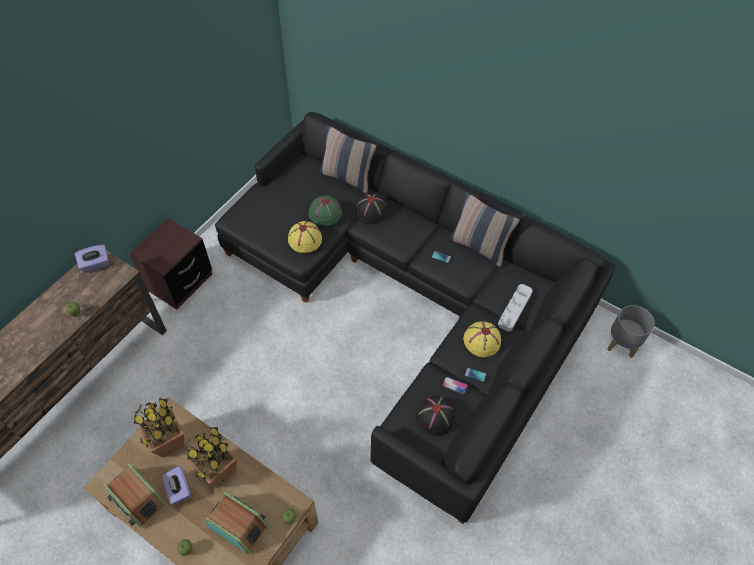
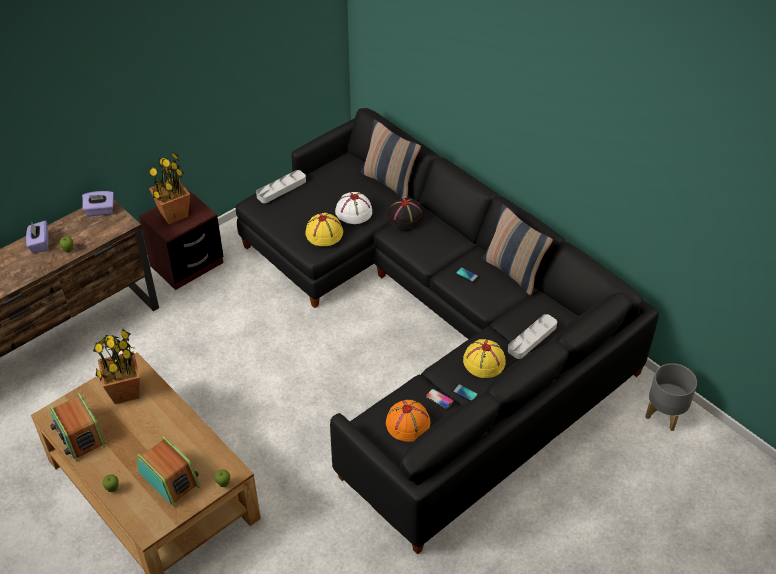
camera: 15 degrees right, 10 degrees down
(179, 489) = (122, 435): purple tissue box -> purple tissue box (39, 244)
(218, 471) = (165, 427): potted plant -> potted plant (173, 215)
(253, 201) = (281, 189): none -> grey tray
(325, 213) = (353, 212): green hat -> white hat
(435, 416) = (408, 423): black hat -> orange hat

